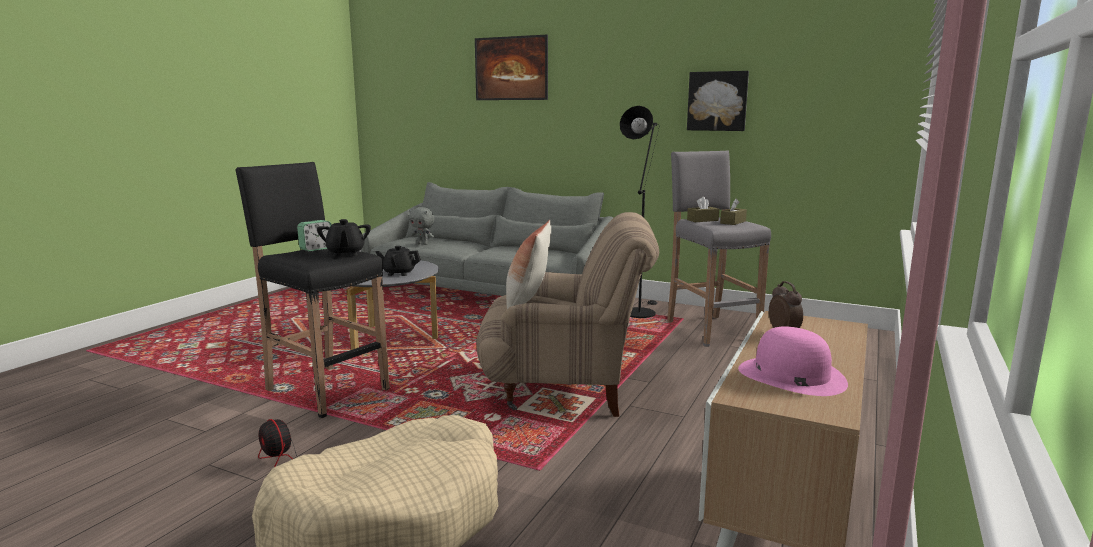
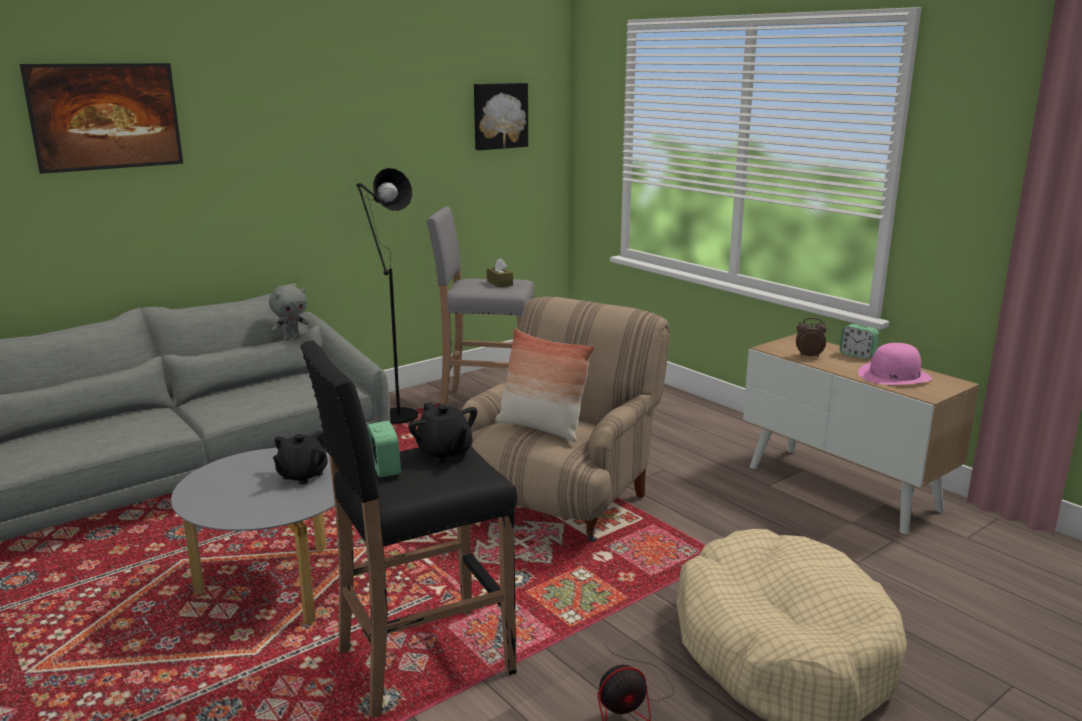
camera: 65 degrees left, 5 degrees up
(345, 253) = (444, 453): black teapot -> black teapot turned 45 degrees clockwise
(423, 244) = (79, 443): grey plush toy -> grey plush toy (291, 338)
(702, 220) = (473, 288): brown tissue box -> none
(717, 101) = (408, 150): picture -> picture (499, 116)
(840, 354) = (857, 355): none -> alarm clock

